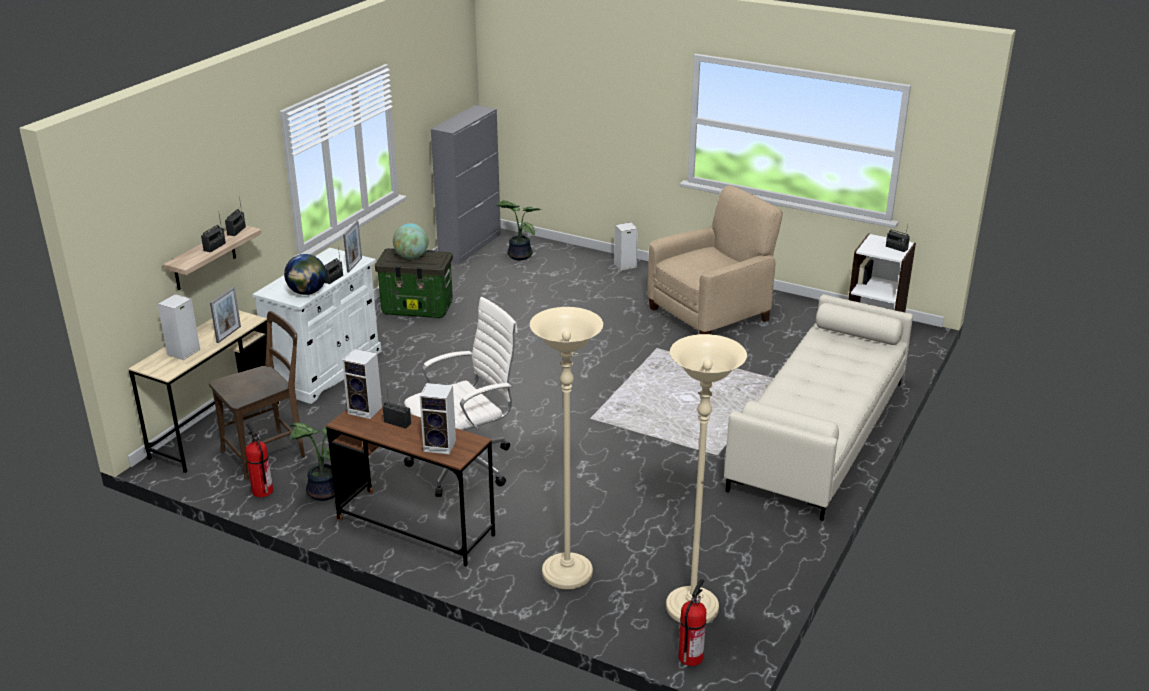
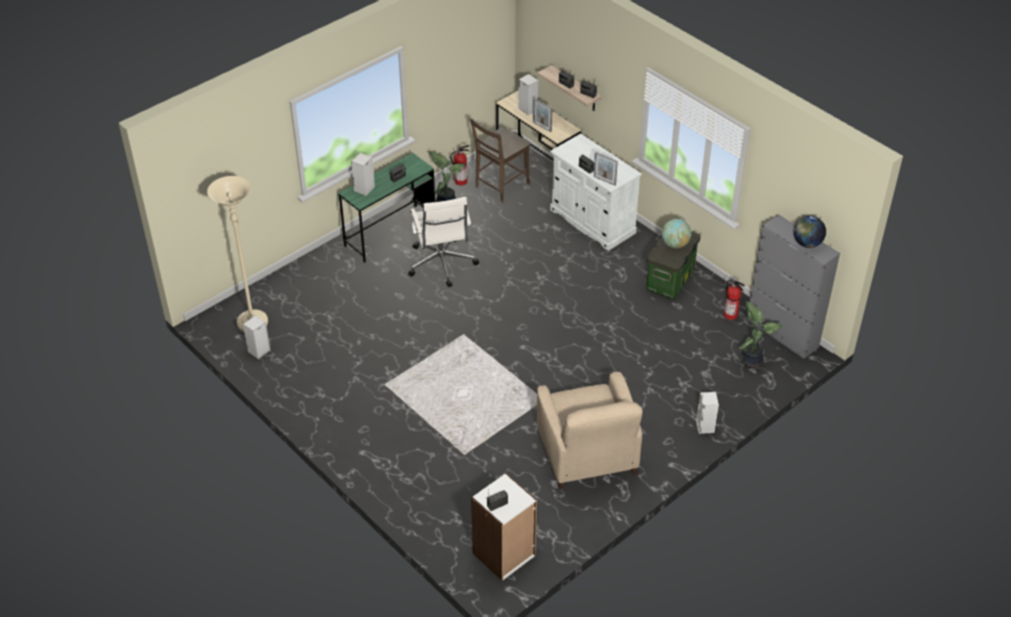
camera: 110 degrees right, 15 degrees up
(268, 453) = (500, 187): brown chair -> brown chair turned 60 degrees clockwise
(307, 292) = (570, 155): globe -> globe (807, 243)
(366, 410) = (418, 168): speaker -> speaker (258, 351)
(415, 527) = (390, 233): brown desk -> green desk
(567, 574) = (312, 283): beige floor lamp -> none
(690, 656) = (220, 311): fire extinguisher -> fire extinguisher (731, 315)
(819, 435) = (377, 448): beige sofa -> none

